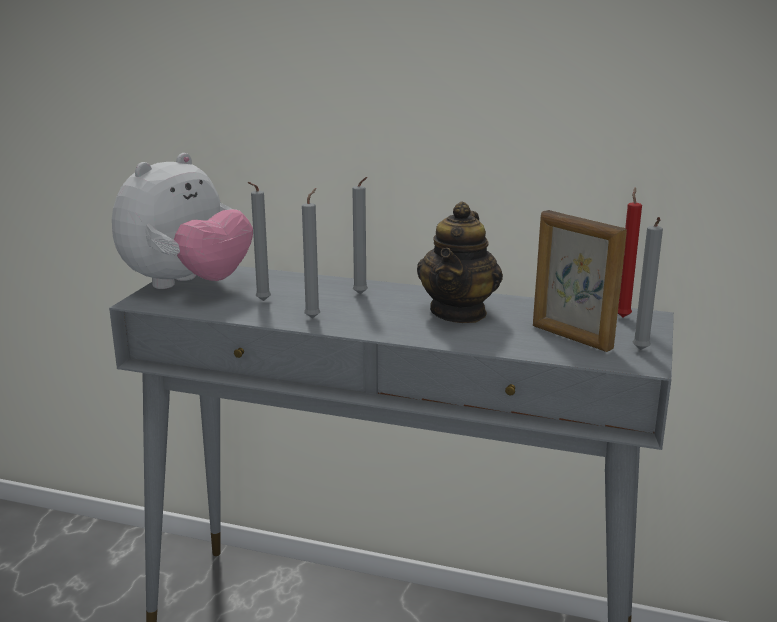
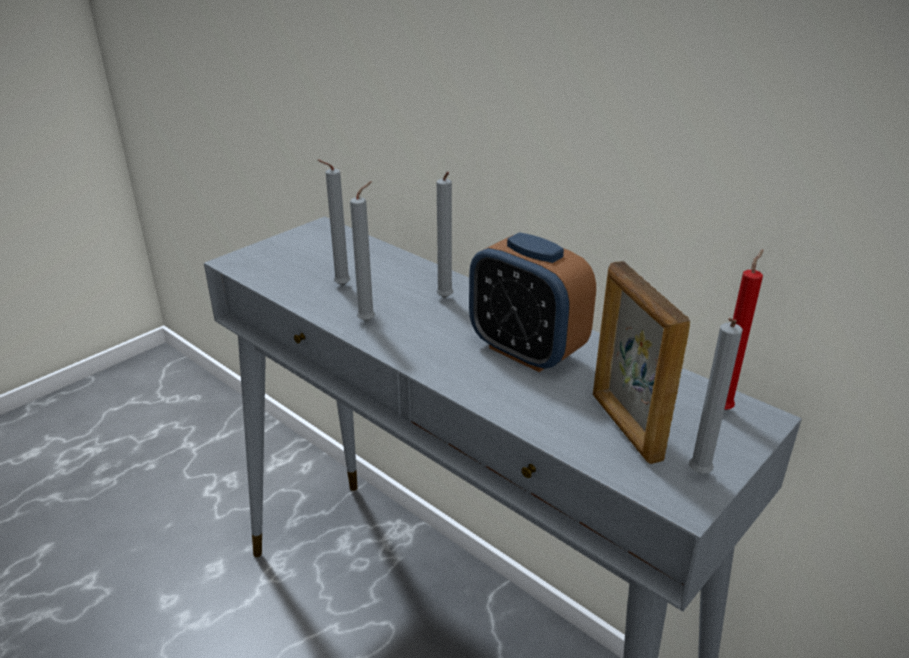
camera: 25 degrees right, 10 degrees up
(187, 285) = (294, 249): plush toy -> none
(459, 312) = (526, 351): teapot -> alarm clock

